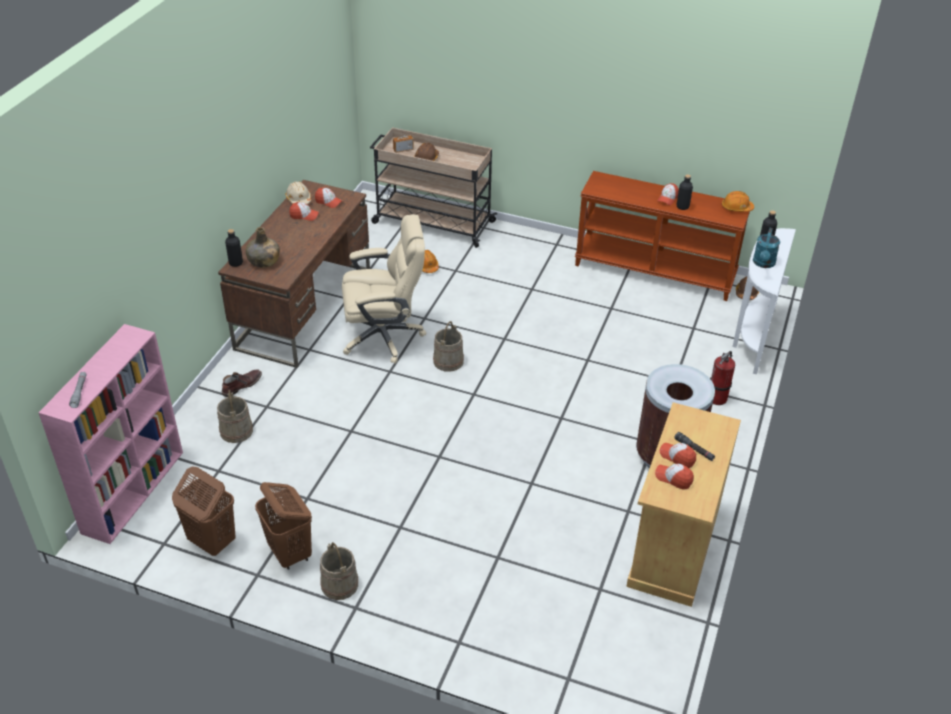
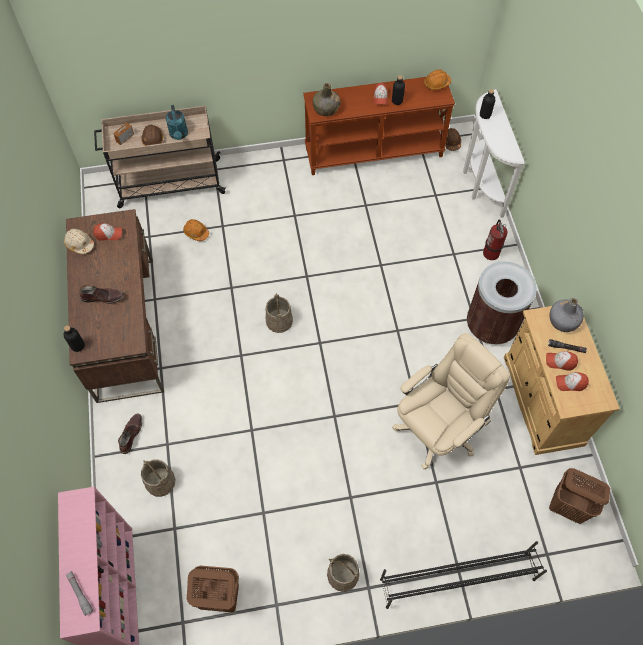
camera: 30 degrees left, 20 degrees up
(263, 261) = (101, 331): green bottle -> green bottle (326, 109)
(285, 240) = (103, 297): none -> brown boot
(290, 553) = (287, 570): brown laundry basket -> brown laundry basket (567, 507)
(304, 215) = (98, 261): cap -> none
(384, 336) = (212, 322): beige office chair -> beige office chair (438, 428)
(451, 648) = (456, 579): none -> black shoe rack
(710, 427) = (563, 321): none -> grey bottle
(763, 264) = (496, 136): turquoise watering can -> turquoise watering can (179, 135)

